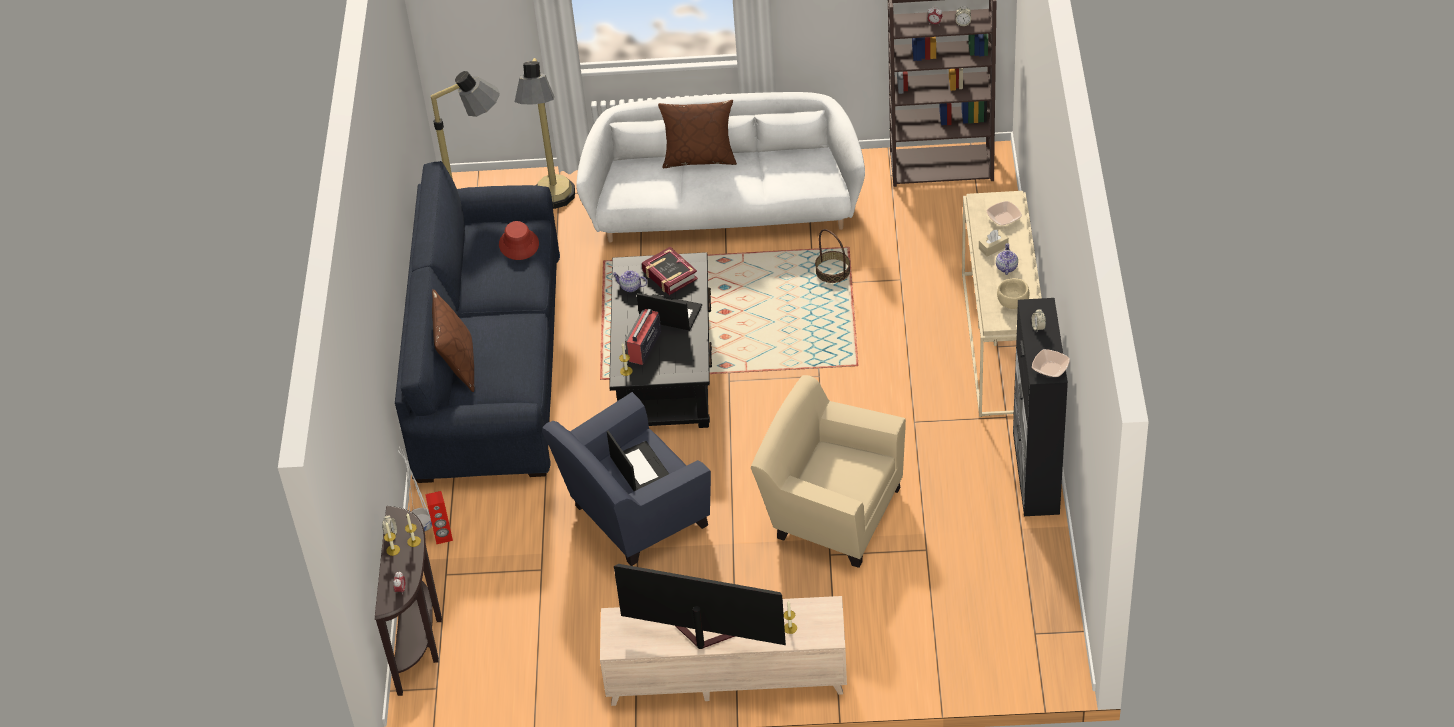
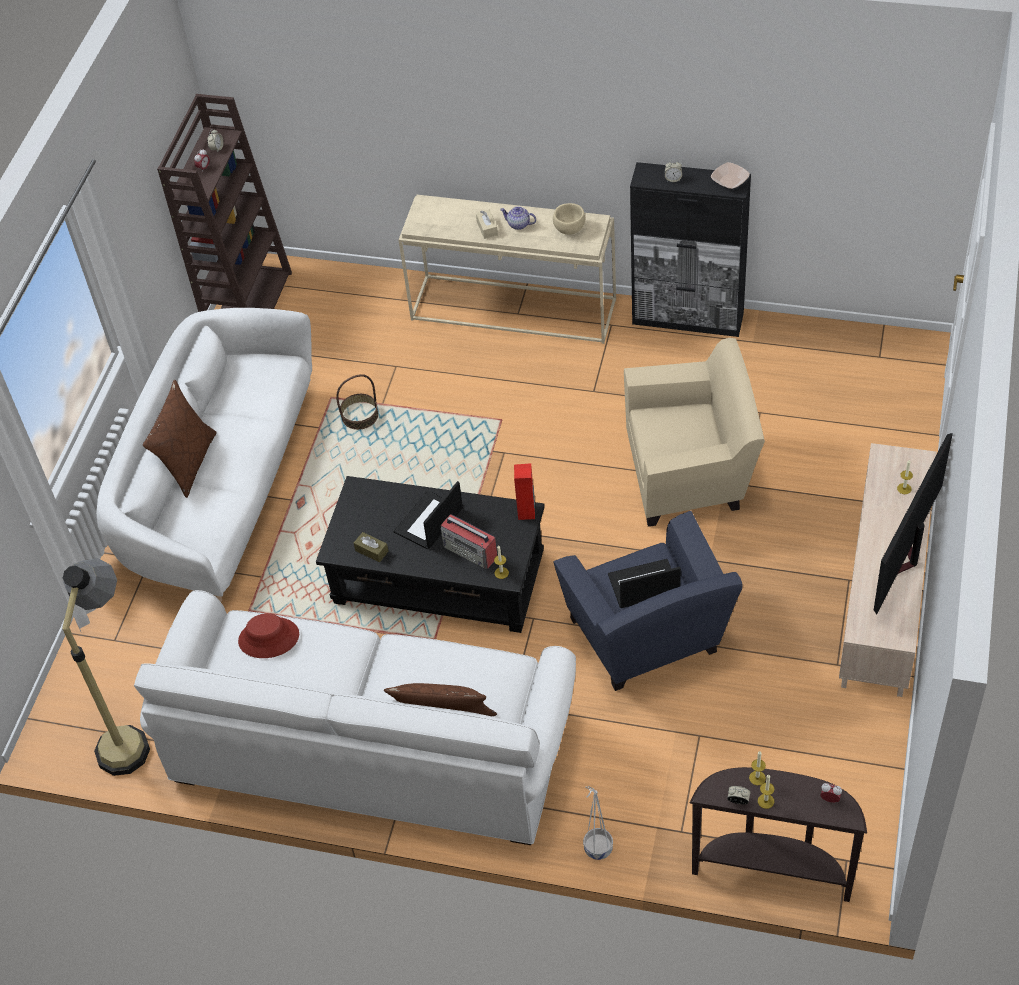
camera: 75 degrees left, 5 degrees up
(443, 537) = (623, 827): red speaker -> red speaker (526, 512)
(490, 366) = (369, 746): blue sofa -> white sofa
(554, 208) = (135, 647): floor lamp -> none
(630, 287) = (371, 551): teapot -> brown tissue box
(669, 275) = (368, 513): book -> none
(830, 512) = (691, 475): beige armchair -> beige armchair turned 135 degrees counterclockwise
(1003, 218) = (449, 214): bowl -> none

